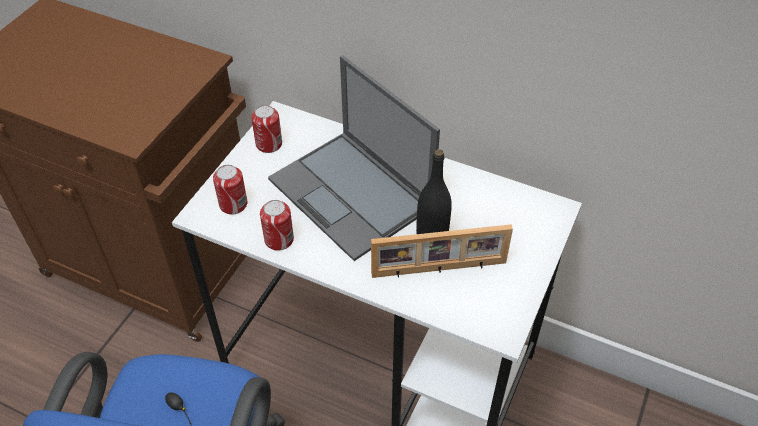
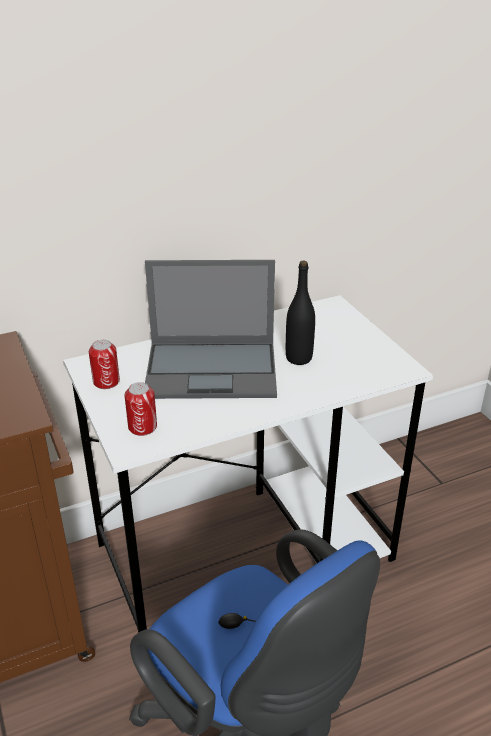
camera: 50 degrees left, 15 degrees down
(279, 239) = (210, 421): can -> none
(439, 270) = (328, 368): picture frame -> none

